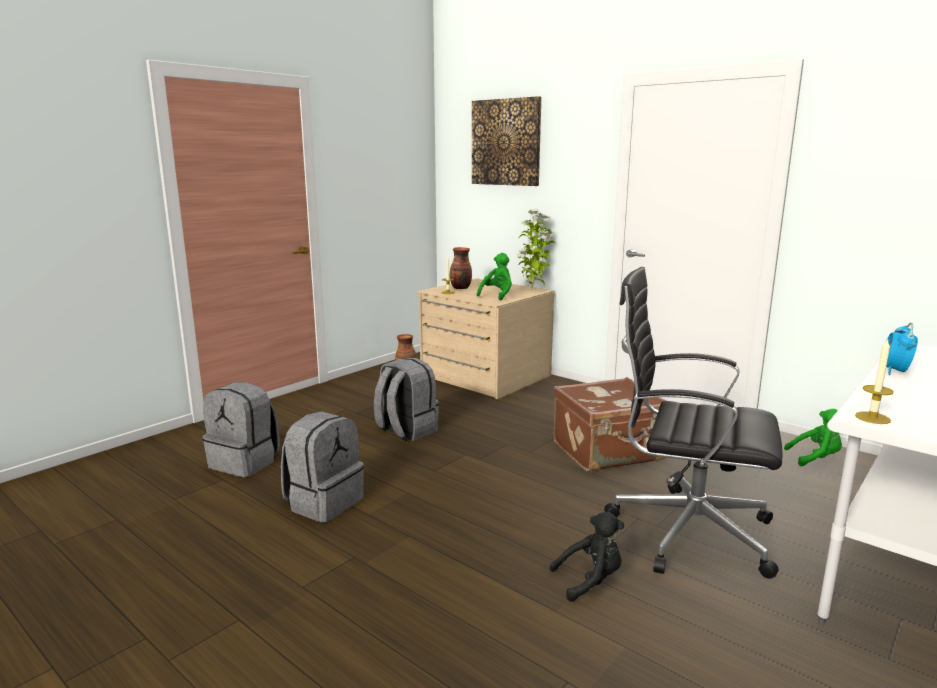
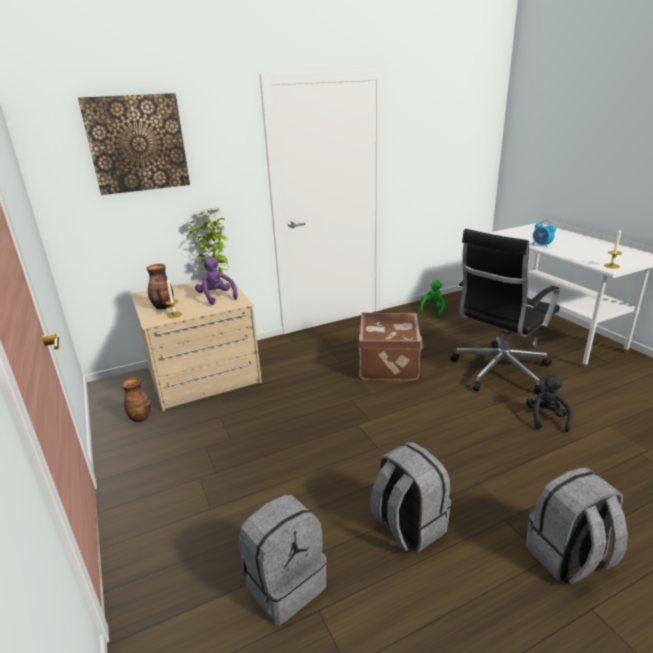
camera: 65 degrees left, 10 degrees up
(406, 430) = (287, 447): grey backpack -> grey backpack (568, 558)
(497, 295) = (216, 297): green plush toy -> purple plush toy

